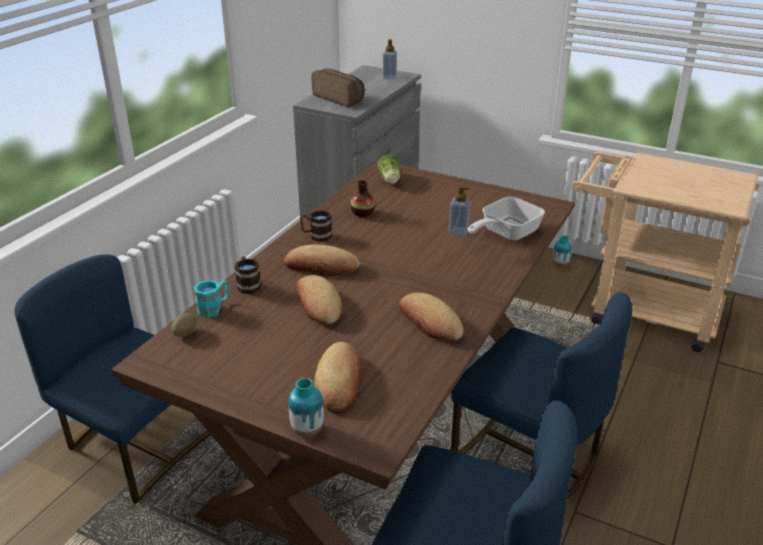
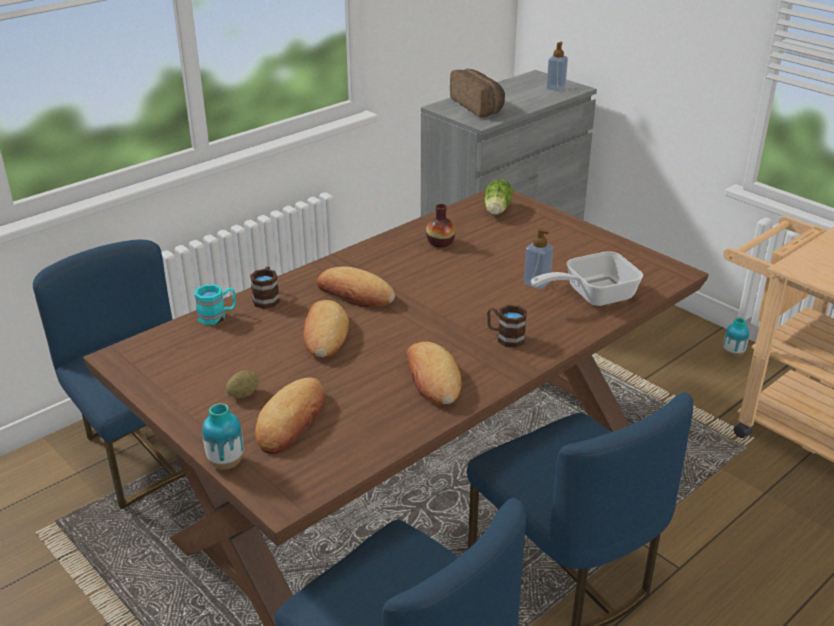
camera: 20 degrees right, 0 degrees up
(185, 333) = (173, 336): potato -> potato (243, 394)
(316, 236) = (372, 259): brown mug -> brown mug (505, 337)

